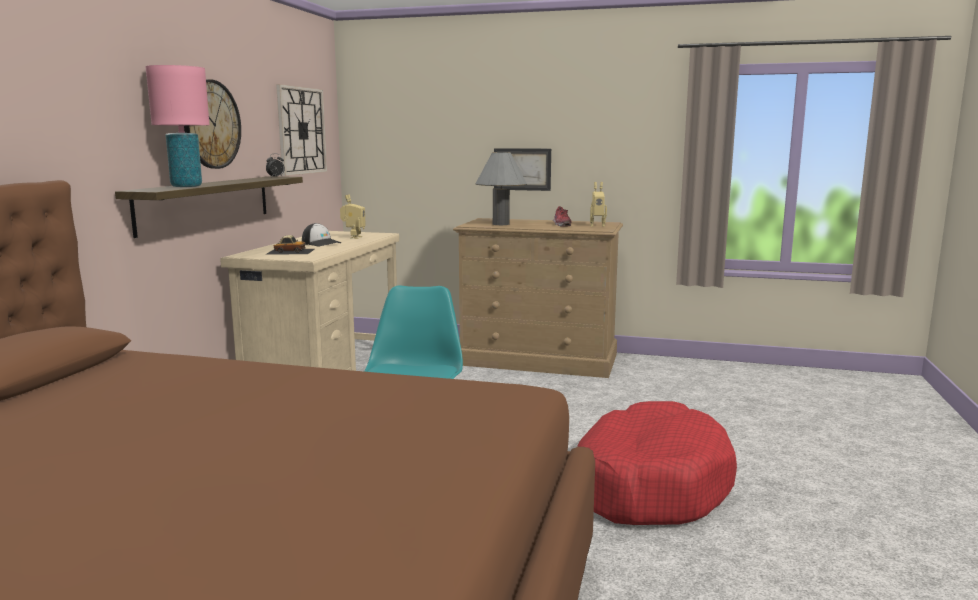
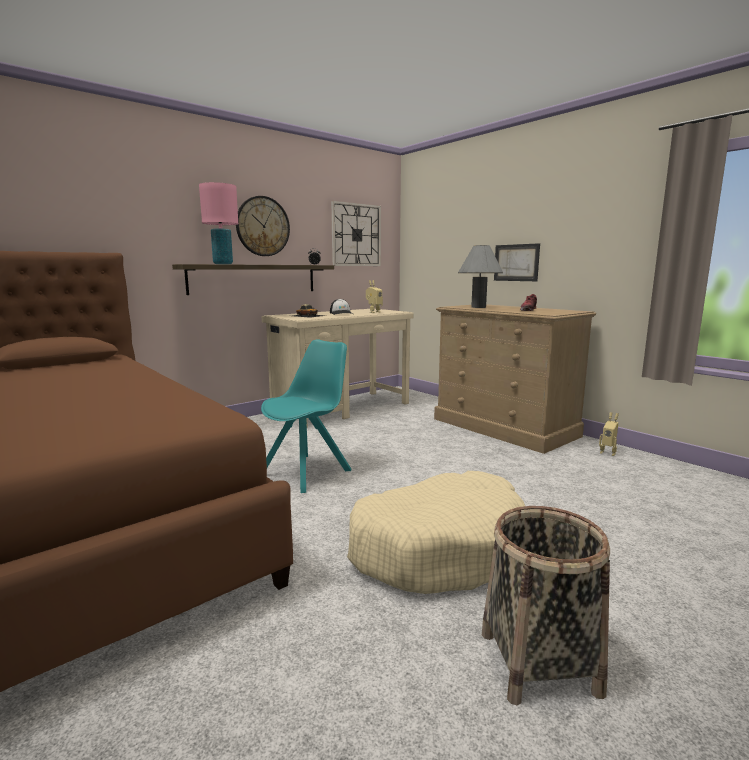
camera: 35 degrees right, 0 degrees up
(597, 225) = (559, 312): toy robot -> toy robot (608, 452)
(648, 484) = (438, 547): red dog bed -> beige dog bed
(817, 533) = (538, 662): none -> basket

